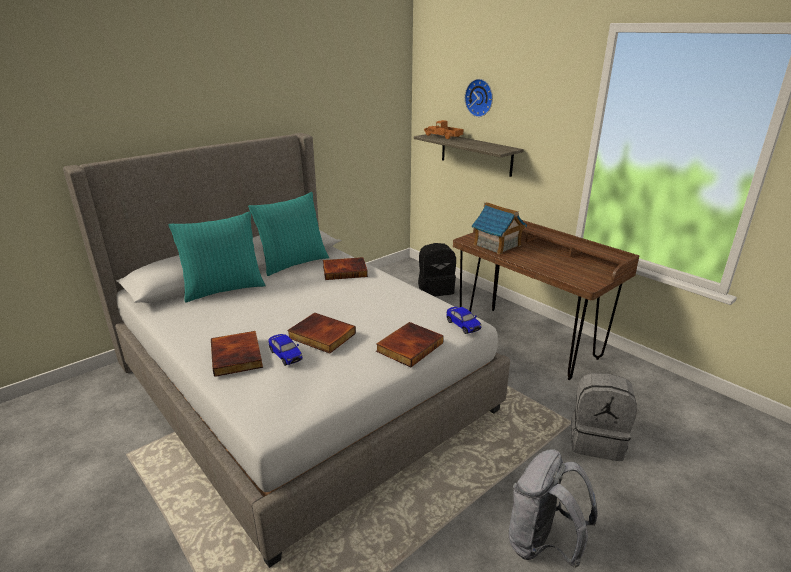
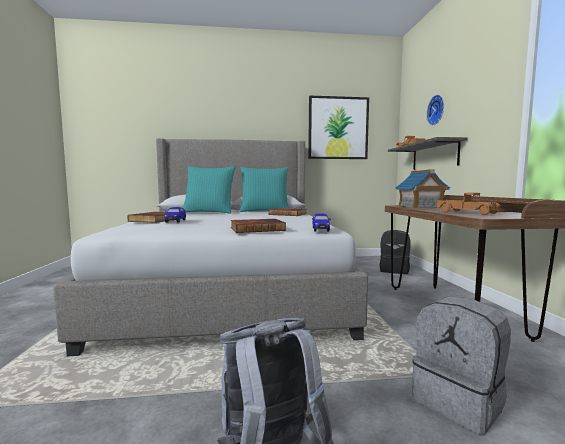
camera: 35 degrees right, 20 degrees down
(321, 336) = (213, 221): book -> none
(342, 102) = (338, 128): none -> picture
(560, 267) = (467, 212): none -> toy truck

